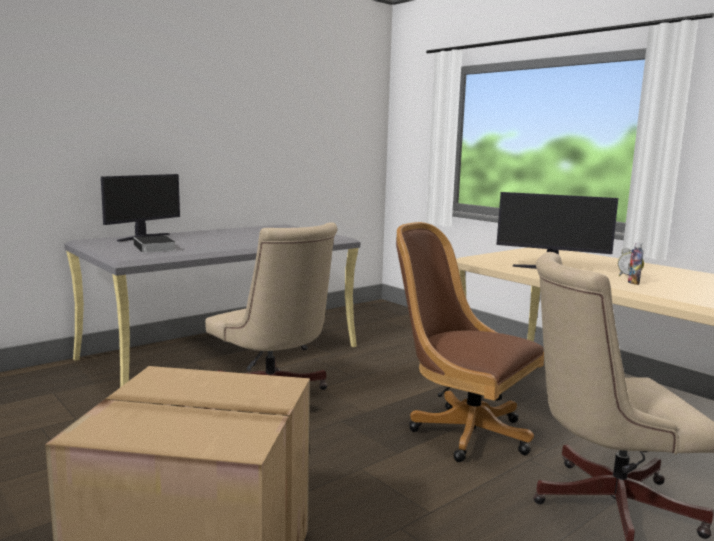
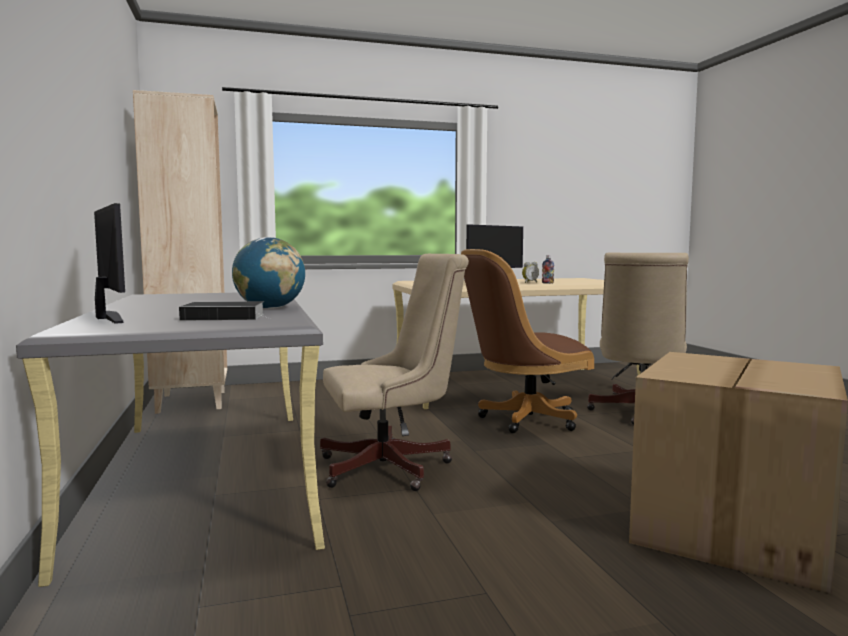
camera: 65 degrees left, 5 degrees down
(212, 248) = (270, 308): none -> globe
(363, 313) = (191, 401): none -> beige bookcase

